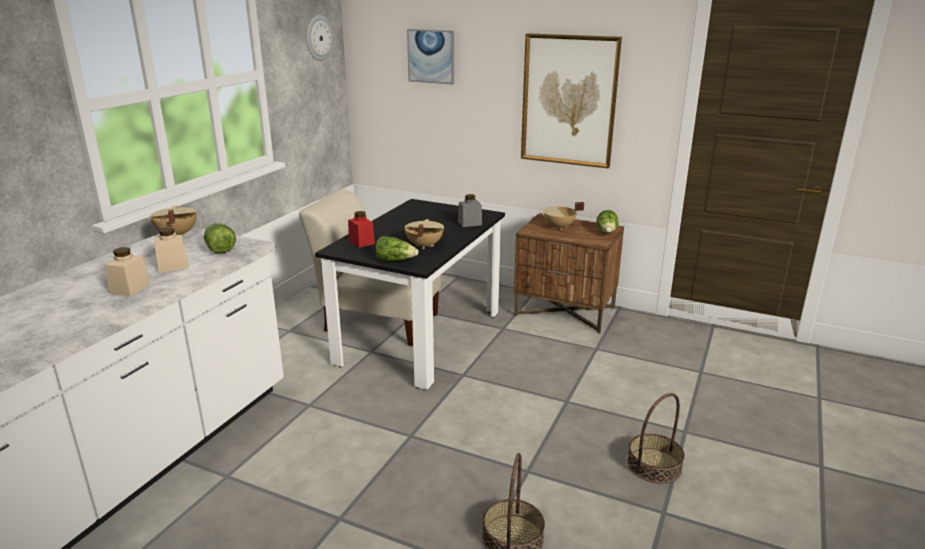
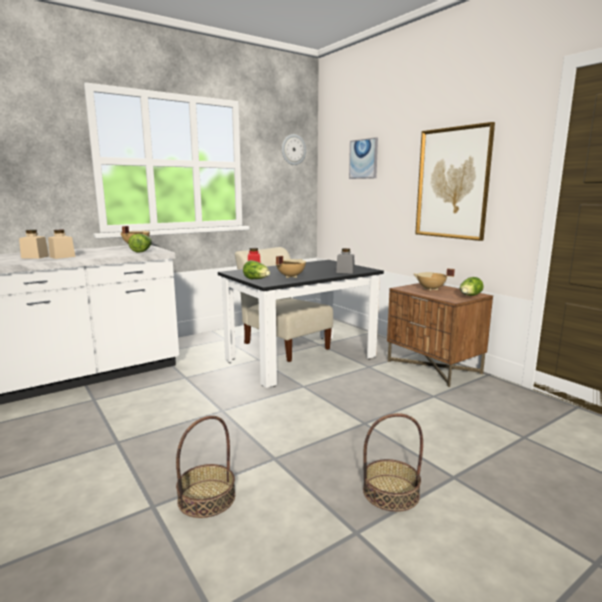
camera: 30 degrees right, 10 degrees down
(173, 266) = (102, 253): beige jar -> beige jar (35, 257)

